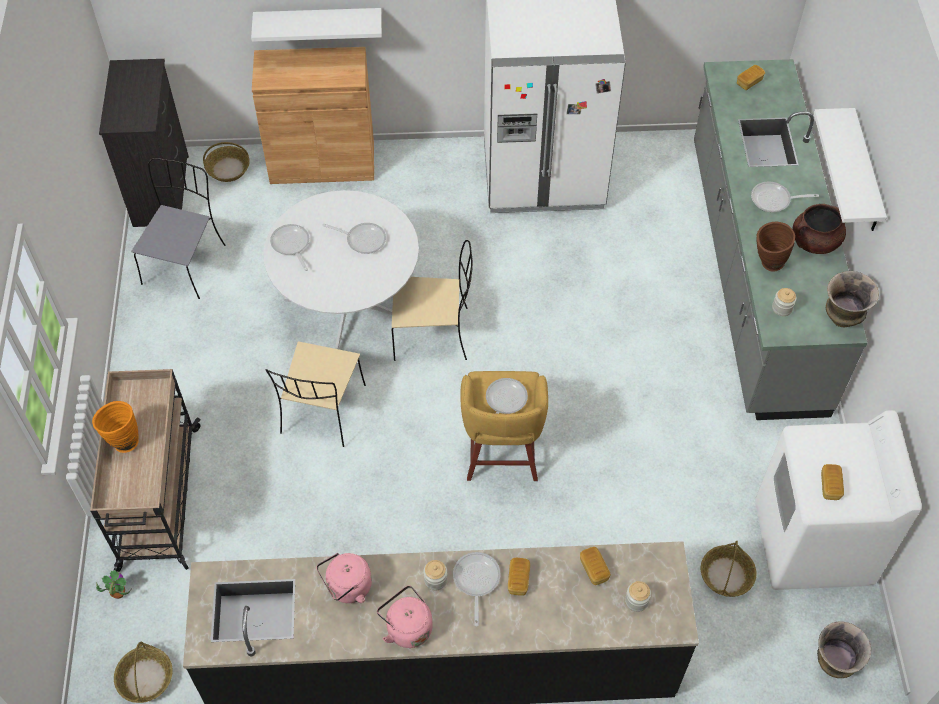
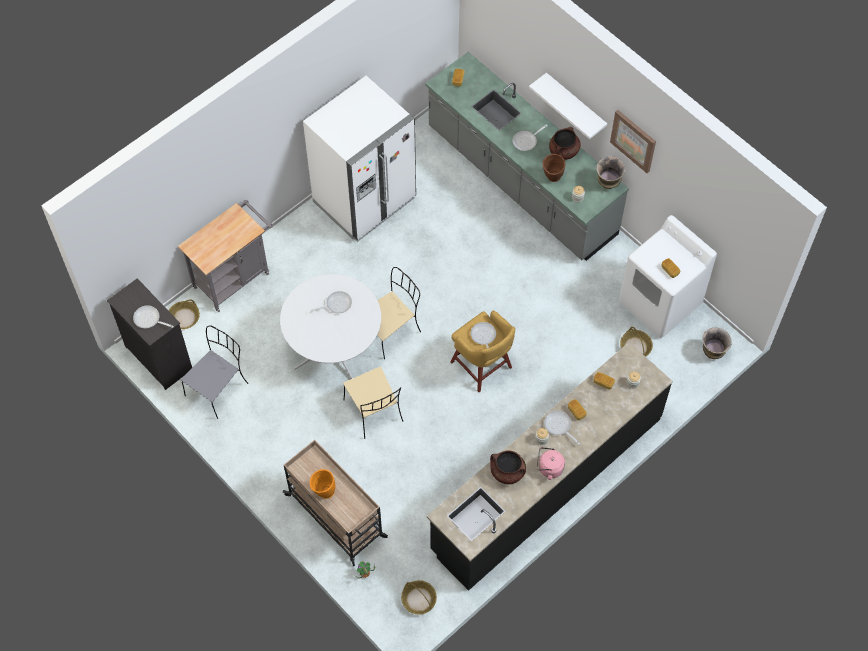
camera: 40 degrees left, 5 degrees up
(185, 263) = (217, 388): grey chair -> grey chair turned 60 degrees clockwise
(291, 245) = (303, 334): frying pan -> frying pan (149, 319)
(318, 22) = (214, 199): white shelf -> none
(322, 162) = (234, 277): brown cabinet -> grey cart
(347, 588) = (507, 472): pink kettle -> brown cooking pot
(904, 258) = (633, 140): none -> picture

